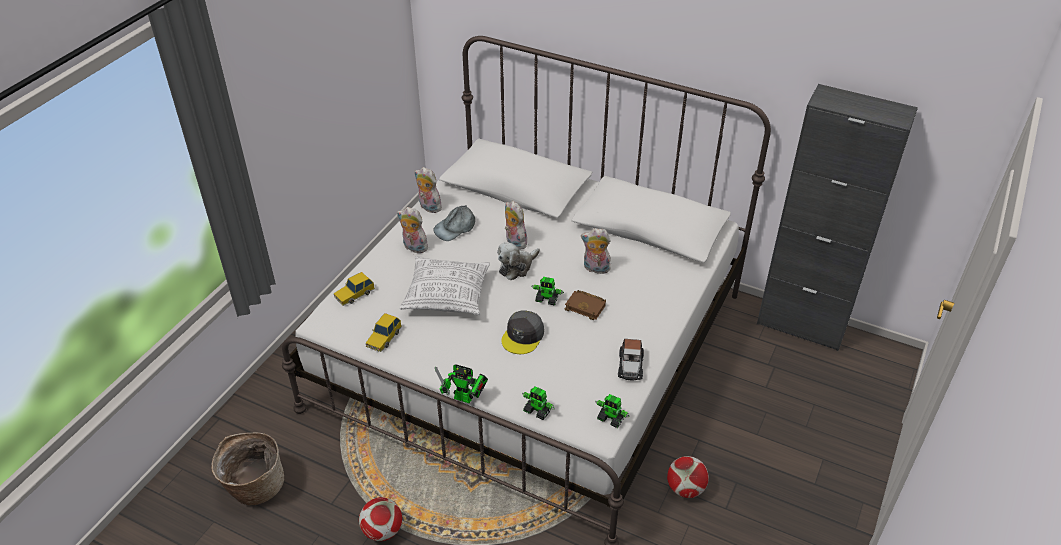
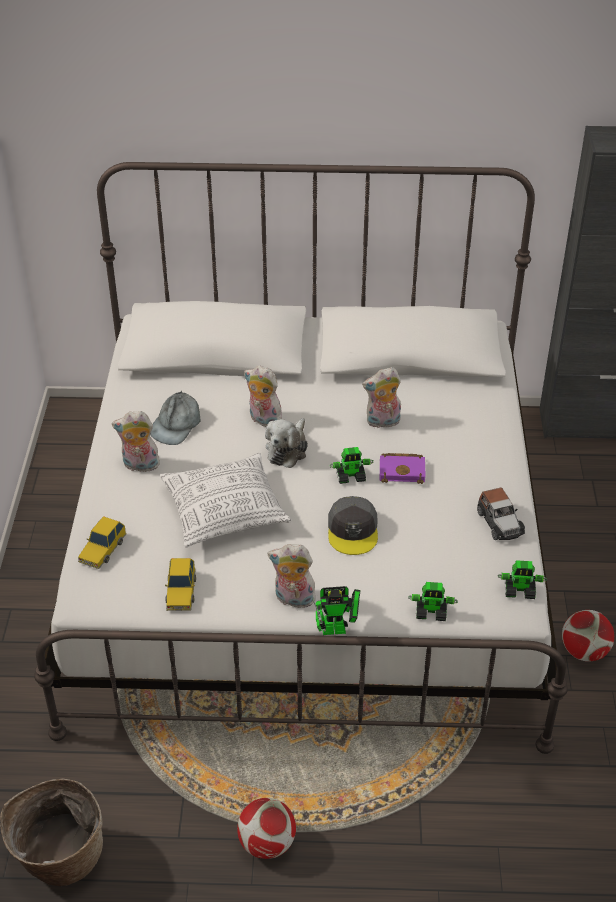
camera: 25 degrees left, 0 degrees up
(428, 207) = (123, 409): plush toy -> plush toy (293, 599)
(586, 307) = (403, 471): brown book -> purple book

